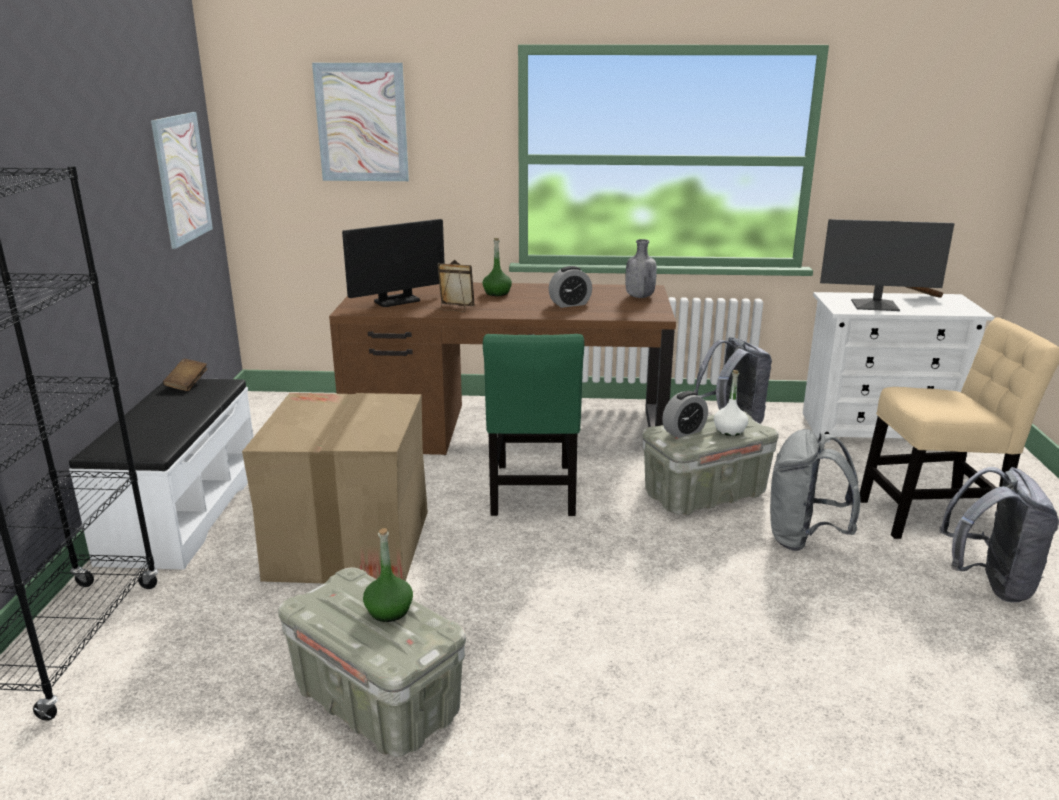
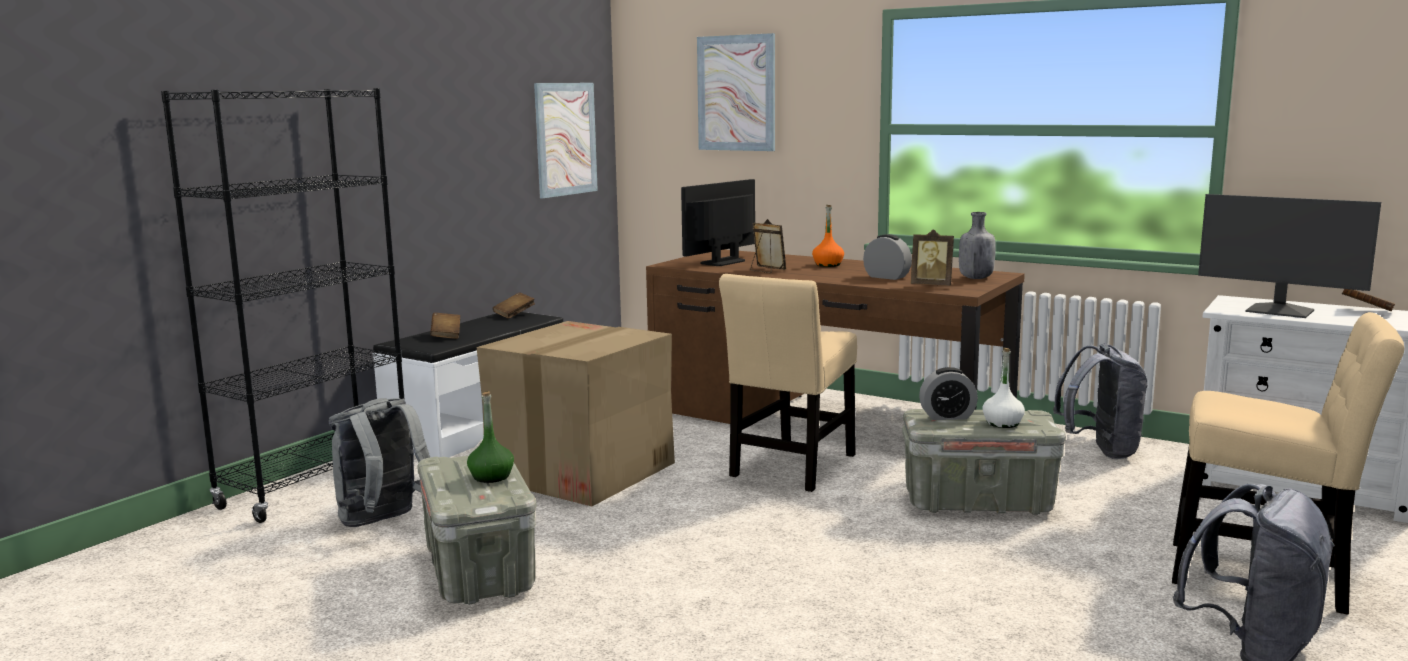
camera: 30 degrees right, 10 degrees down
(147, 430) = (446, 335): none -> brown book
(397, 301) = (722, 262): monitor -> monitor turned 135 degrees clockwise
(497, 293) = (828, 265): green bottle -> orange bottle
(533, 493) = (791, 468): green chair -> beige chair
(570, 304) = (886, 277): alarm clock -> alarm clock turned 150 degrees counterclockwise
(621, 311) = (932, 285): none -> picture frame
(803, 539) = (1049, 559): grey backpack -> grey backpack (383, 522)

